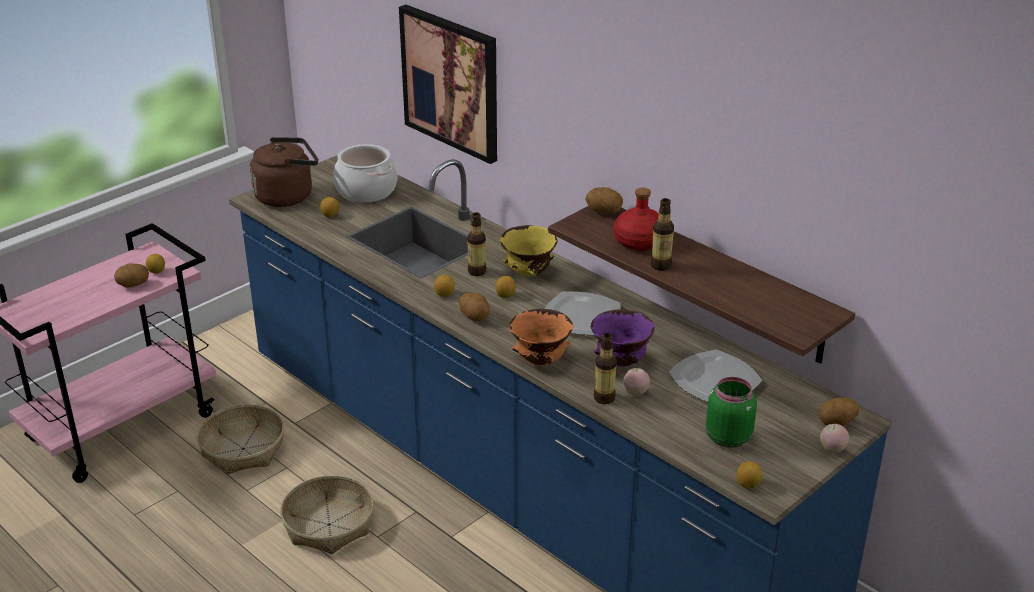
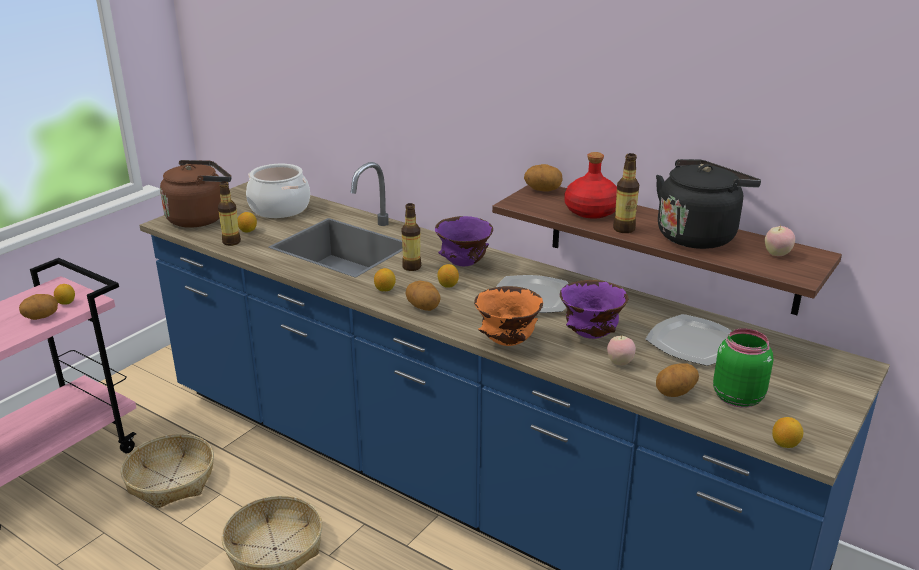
camera: 10 degrees left, 5 degrees down
(451, 82) = (362, 88): picture -> none
(528, 273) = (464, 264): yellow bowl -> purple bowl
(604, 398) = (589, 371): bottle -> bottle (231, 242)
(728, 279) = (698, 235): none -> black kettle
(832, 449) = (849, 398): apple -> apple (777, 254)
(837, 423) = (838, 372): potato -> potato (675, 393)

